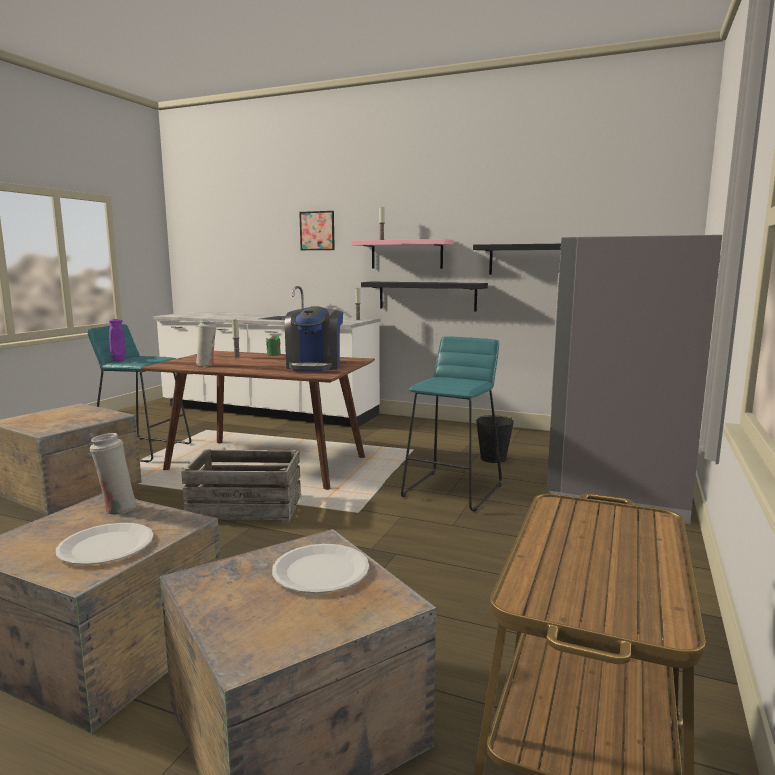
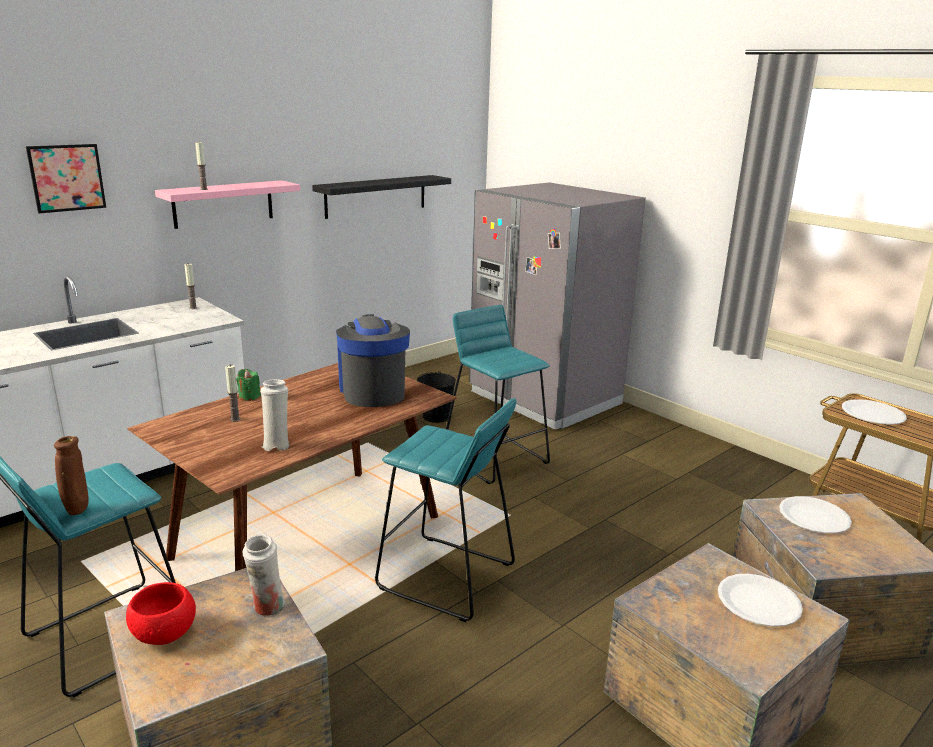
camera: 65 degrees left, 10 degrees up
(61, 412) = (164, 633): none -> red bowl
(117, 509) = (670, 592): white vase -> white vase (267, 608)
(118, 361) = (77, 511): purple vase -> brown vase
(245, 508) = (446, 577): crate -> turquoise stool
(314, 366) = (372, 391): coffee machine -> coffee machine turned 135 degrees counterclockwise
(427, 296) = (256, 255): black shelf -> none
(599, 528) = (872, 414): none -> white plate

